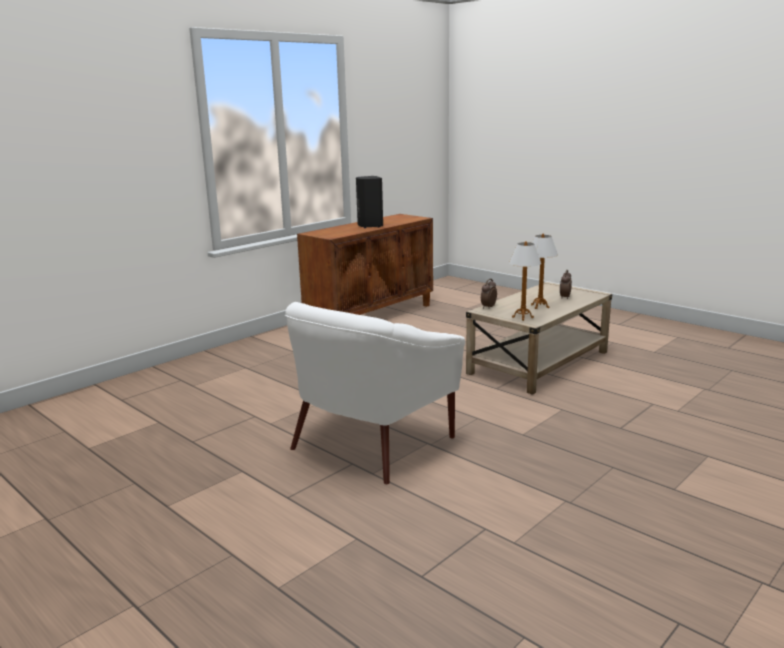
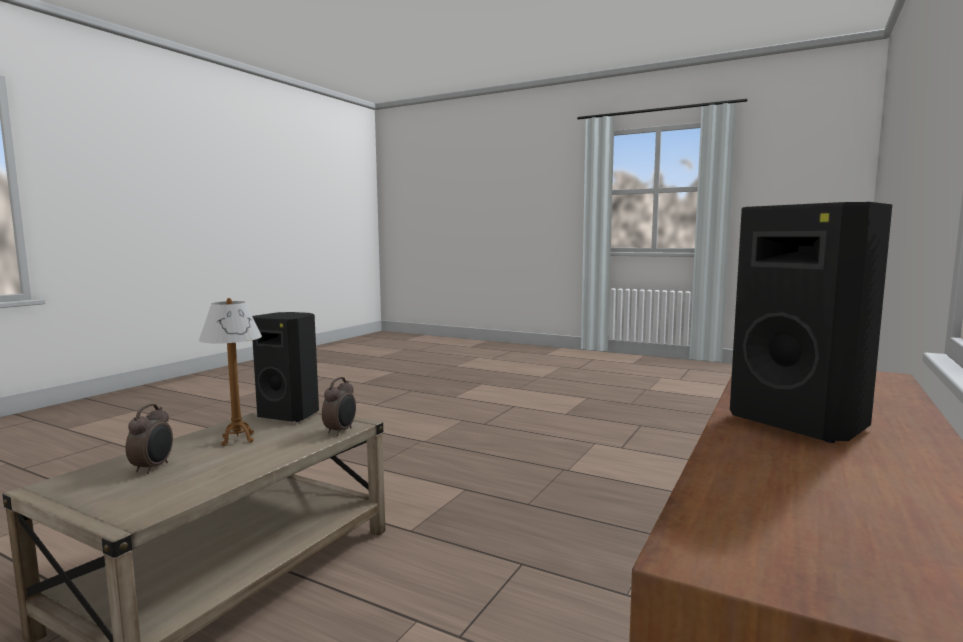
camera: 165 degrees right, 10 degrees down
(370, 443) = (479, 437): white armchair -> none
(522, 317) = (290, 415): table lamp -> black speaker

